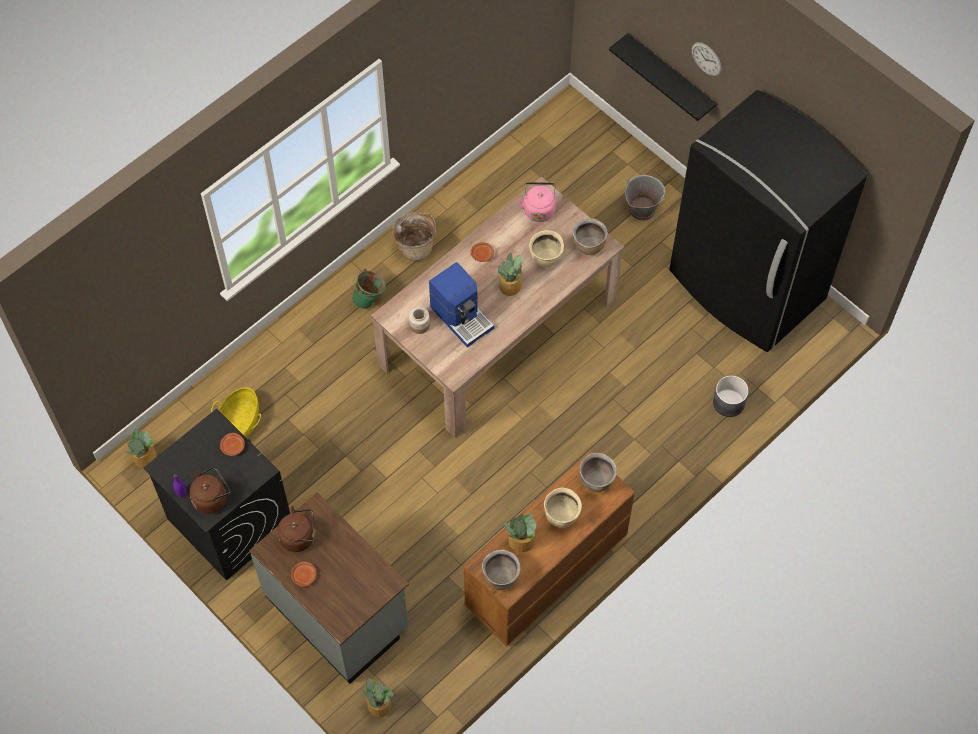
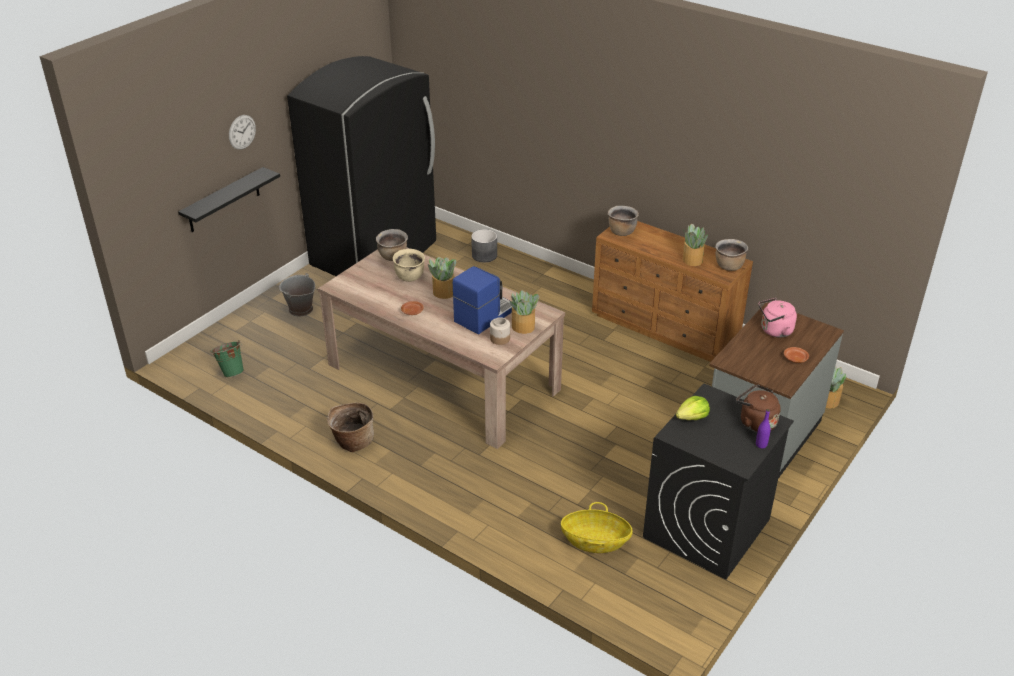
camera: 100 degrees left, 25 degrees down
(144, 457) = (663, 615): potted plant -> potted plant (523, 327)
(233, 446) = (692, 417): brown plate -> lettuce
(299, 537) = (759, 366): brown kettle -> none
(370, 299) = (422, 465): green bucket -> green bucket (231, 372)
(538, 209) = (356, 285): pink kettle -> pink kettle (774, 331)
(561, 515) = (660, 244): beige cooking pot -> none

